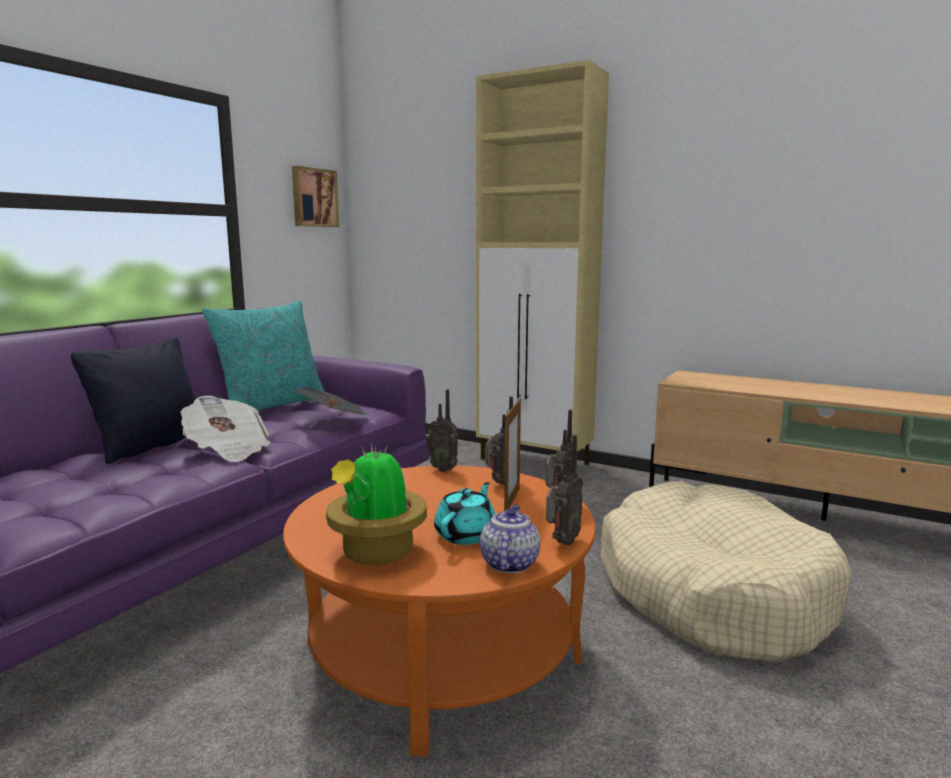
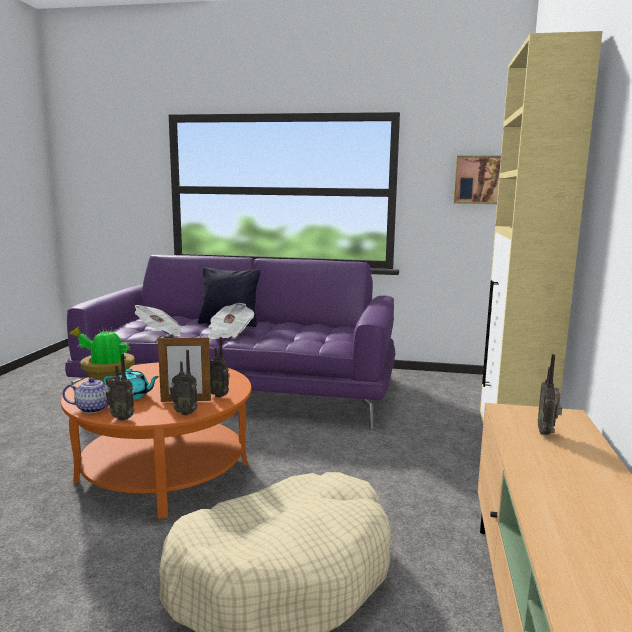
camera: 70 degrees right, 0 degrees up
(271, 406) = (321, 326): turquoise pillow -> none
(335, 421) = (302, 341): newspaper -> newspaper (160, 333)
(443, 469) = (239, 379): radio -> radio (547, 433)

